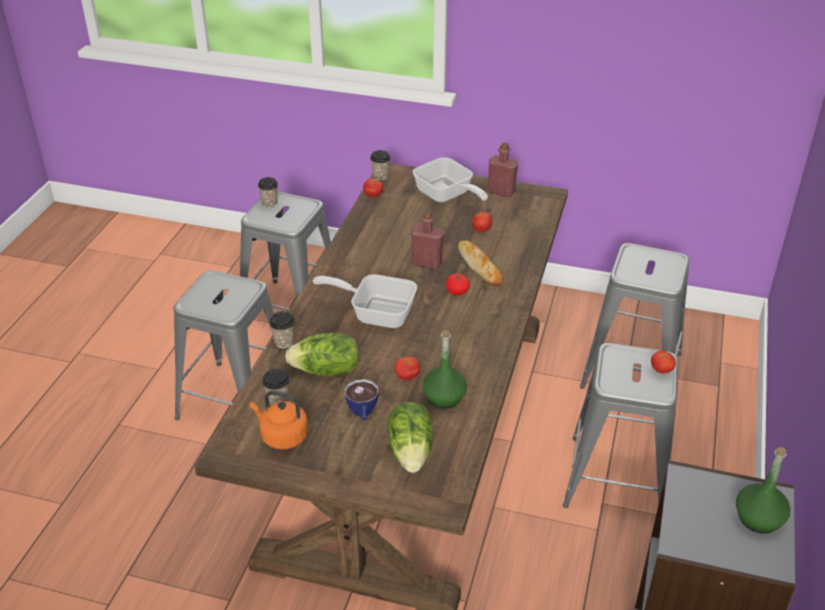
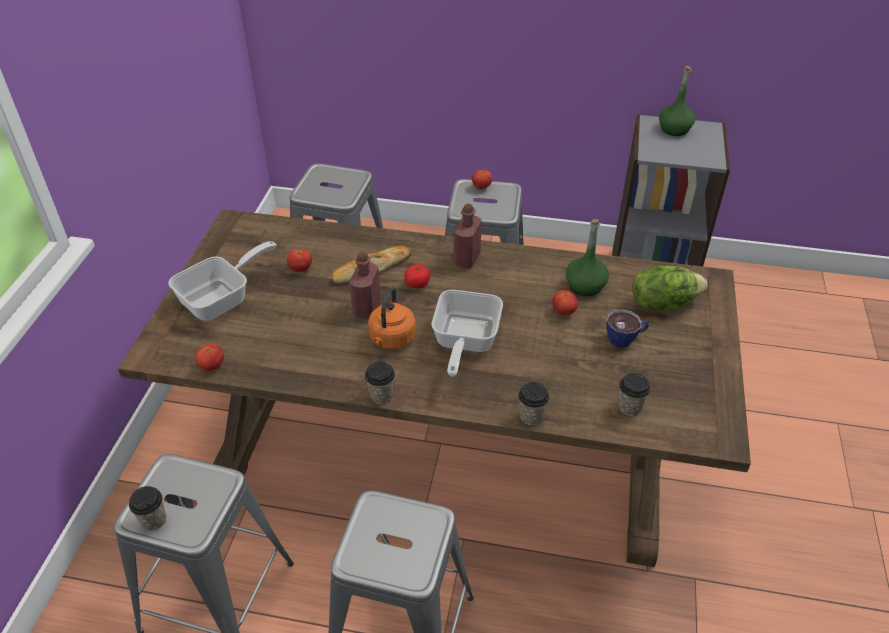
camera: 95 degrees left, 5 degrees up
(282, 436) = (679, 396): orange kettle -> orange kettle (391, 339)
(326, 371) = (571, 373): lettuce -> none
(380, 176) = (161, 363): cup -> cup (381, 395)
(501, 192) = (220, 255): red bottle -> red bottle (466, 259)

